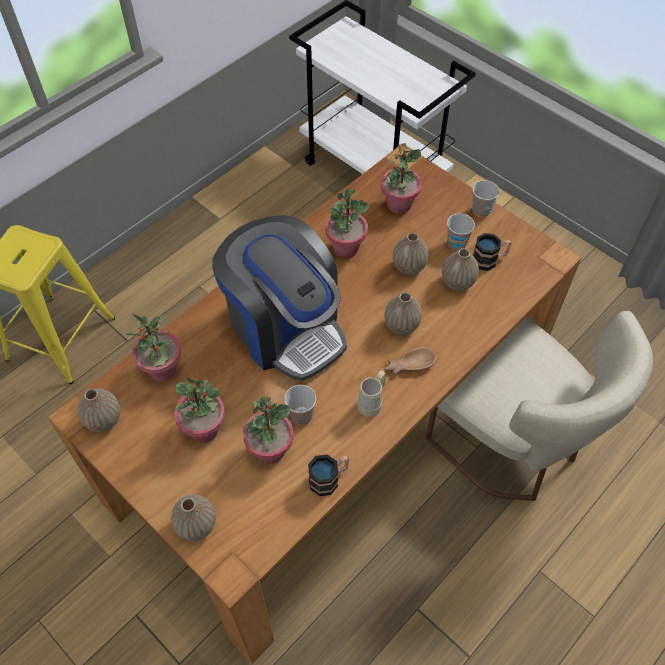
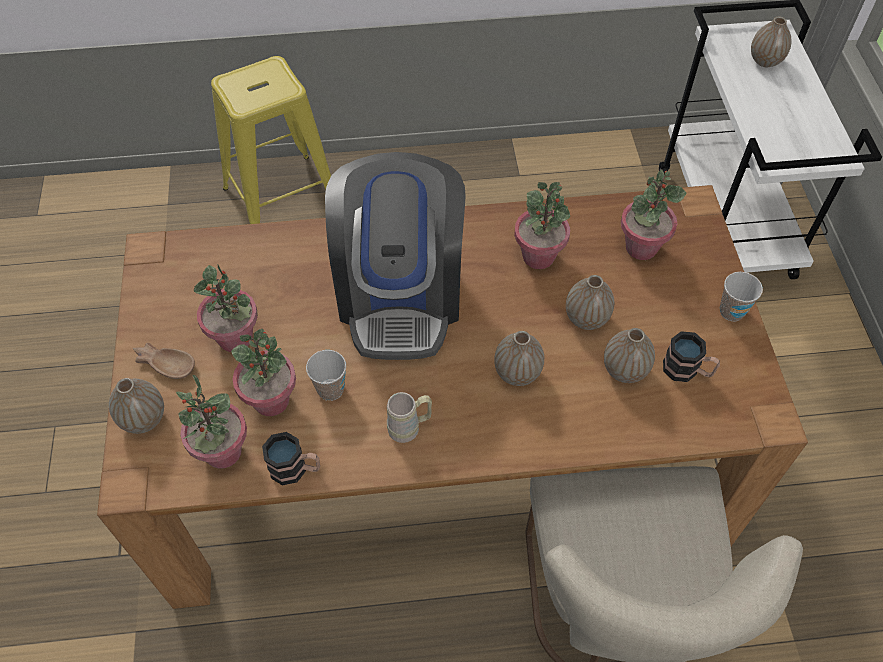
camera: 40 degrees right, 0 degrees up
(104, 420) = (165, 268): vase -> vase (765, 61)
(162, 369) = (255, 258): potted plant -> potted plant (223, 452)
(409, 364) = (485, 417): brown bowl -> brown bowl (165, 362)
(456, 244) = (665, 329): cup -> none

